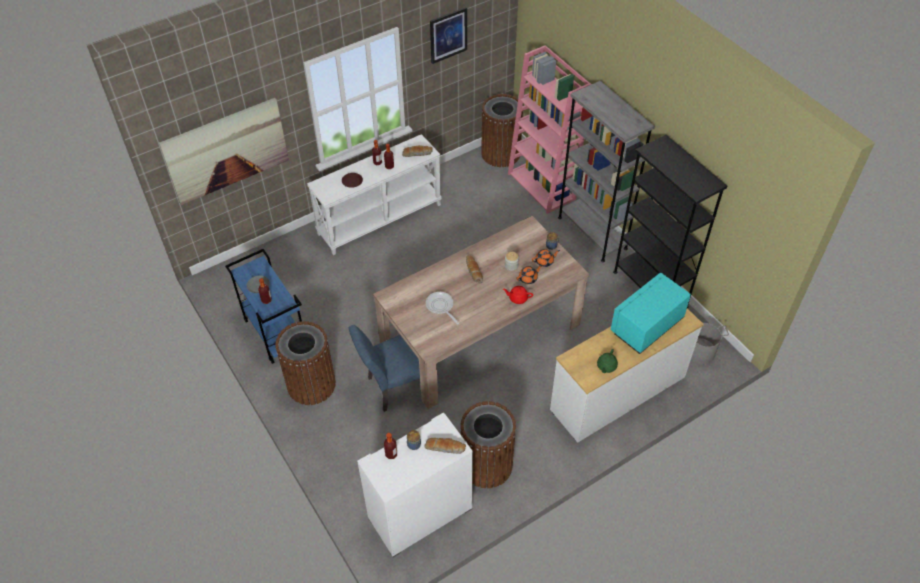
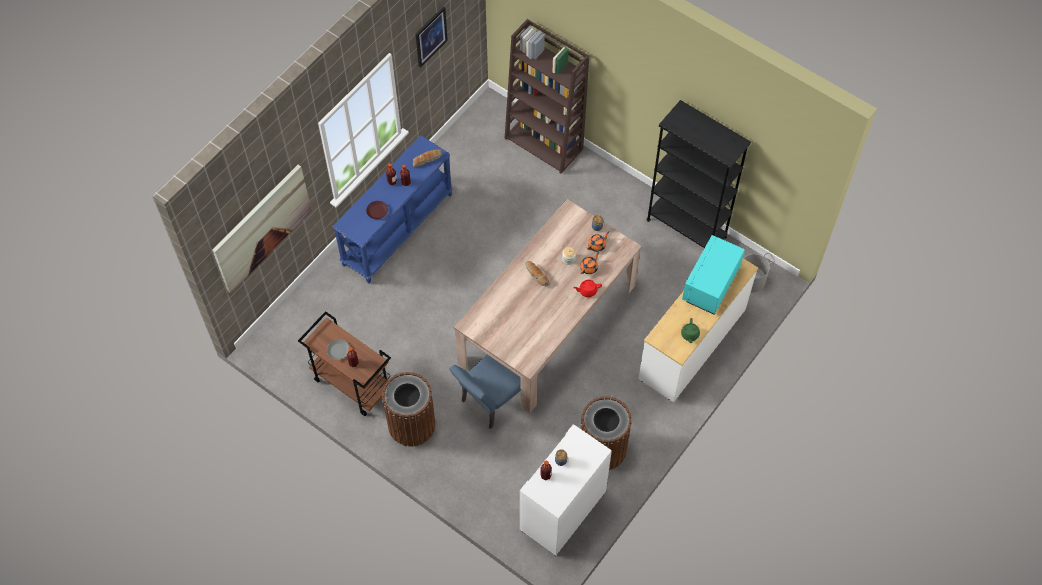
camera: 20 degrees left, 10 degrees up
(275, 333) = (351, 384): blue cart -> brown cart
(379, 218) = (397, 228): white console table -> blue console table
(441, 307) = (521, 321): frying pan -> none
(445, 447) = (588, 454): bread -> none
(500, 153) = (488, 116): brown trash can -> none
(542, 186) = (544, 143): pink bookcase -> brown bookcase
(592, 233) = (612, 183): grey bookcase -> none

